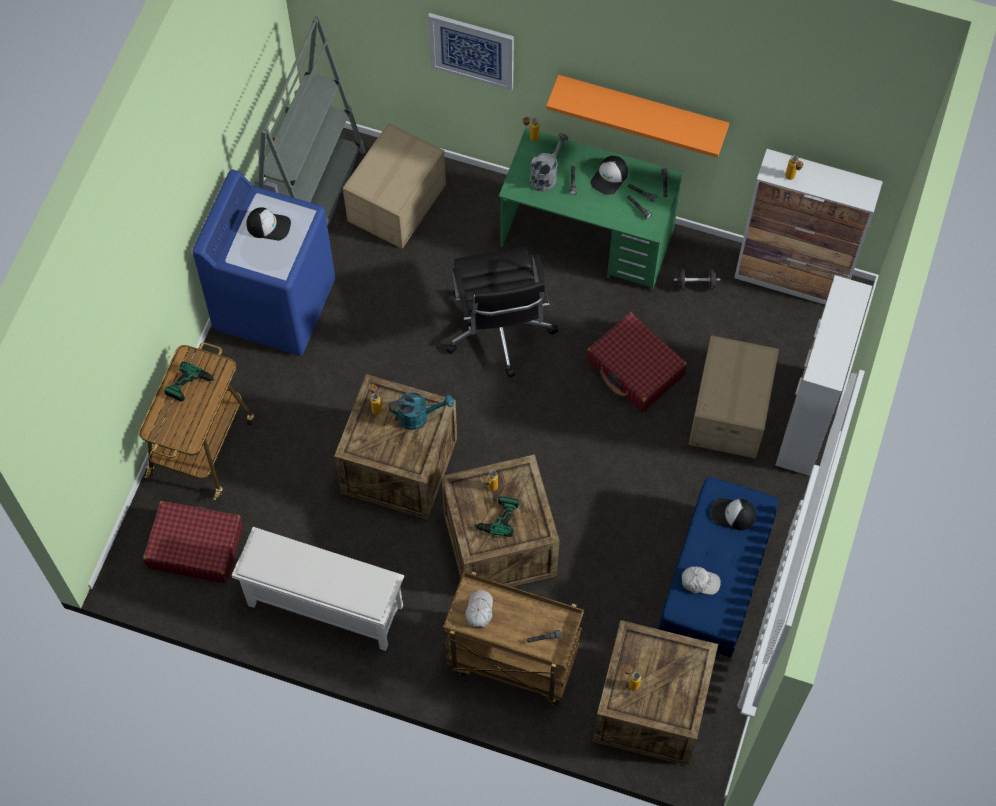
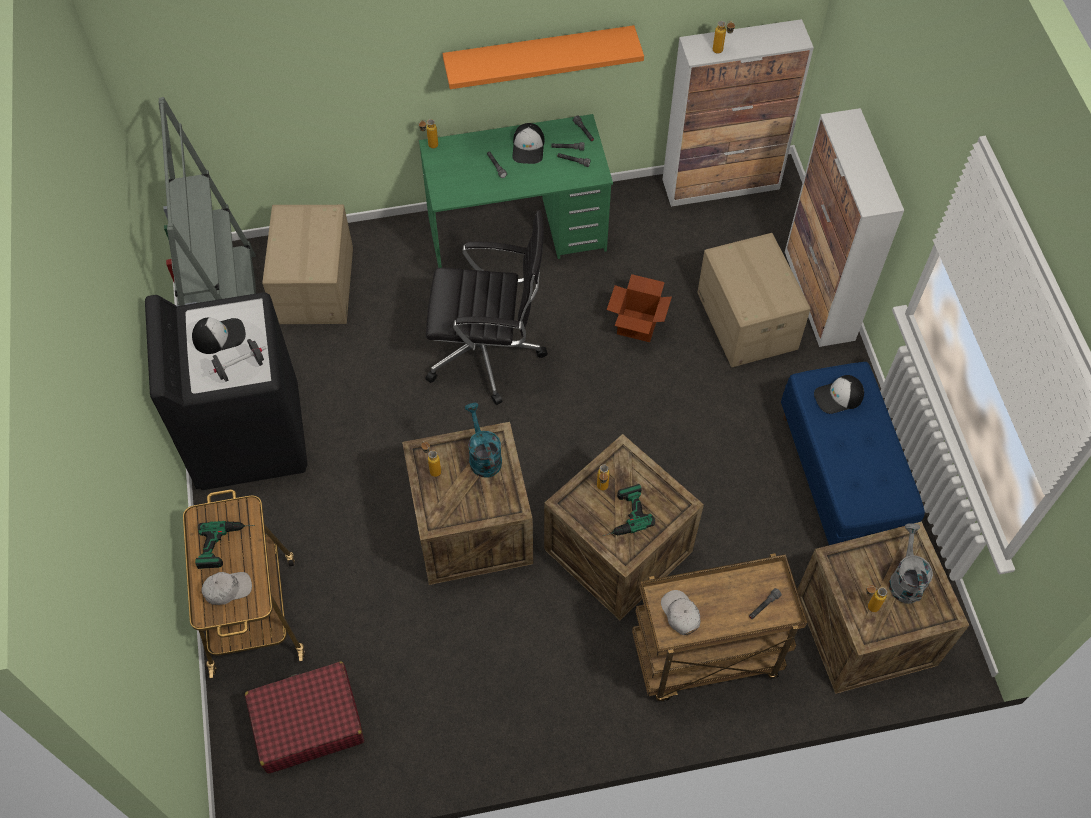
camera: 30 degrees left, 5 degrees down
(275, 304) = (248, 435): blue washing machine -> black washing machine
(323, 606) = (482, 709): white shoe rack -> none
(419, 416) = (483, 456): turquoise watering can -> turquoise watering can turned 75 degrees counterclockwise
(472, 50) = (341, 68): picture -> none
(499, 330) = (488, 353): black office chair -> black office chair turned 45 degrees counterclockwise
(546, 175) = (466, 172): grey watering can -> grey watering can (905, 579)
(635, 369) = (637, 325): red suitcase -> cardboard box
(695, 284) = (641, 227): black dumbbell -> black dumbbell (240, 367)
(699, 582) = (854, 475): white cap -> white cap (227, 589)

